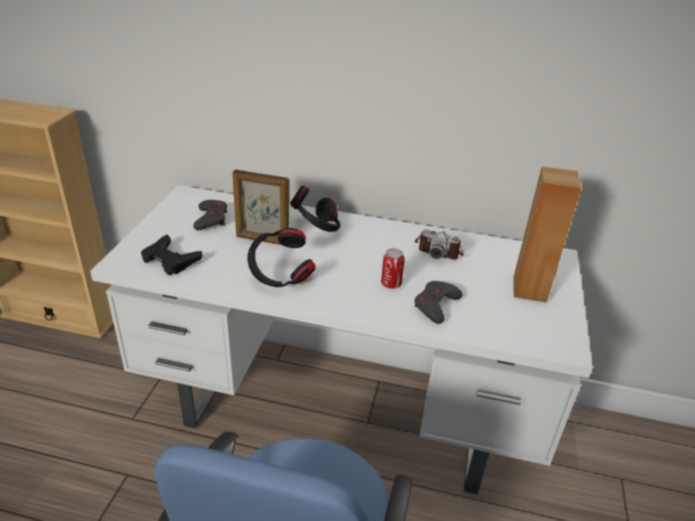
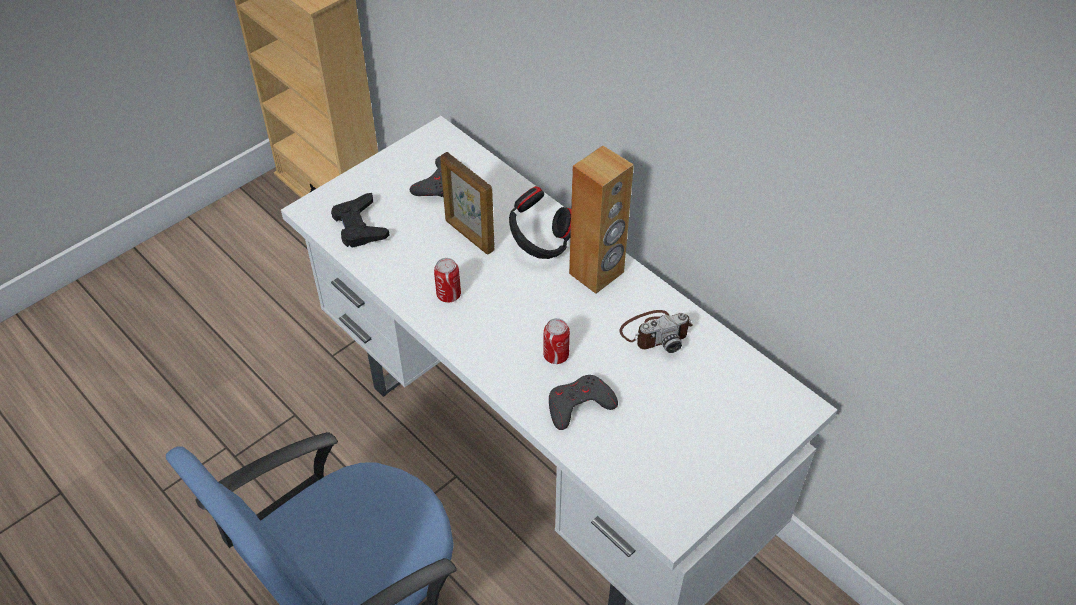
camera: 35 degrees right, 15 degrees up
(280, 277) = (448, 295): black headphones -> can
(438, 250) = (655, 332): camera -> camera turned 75 degrees counterclockwise
(530, 289) = (710, 436): brown speaker -> brown speaker (597, 273)

